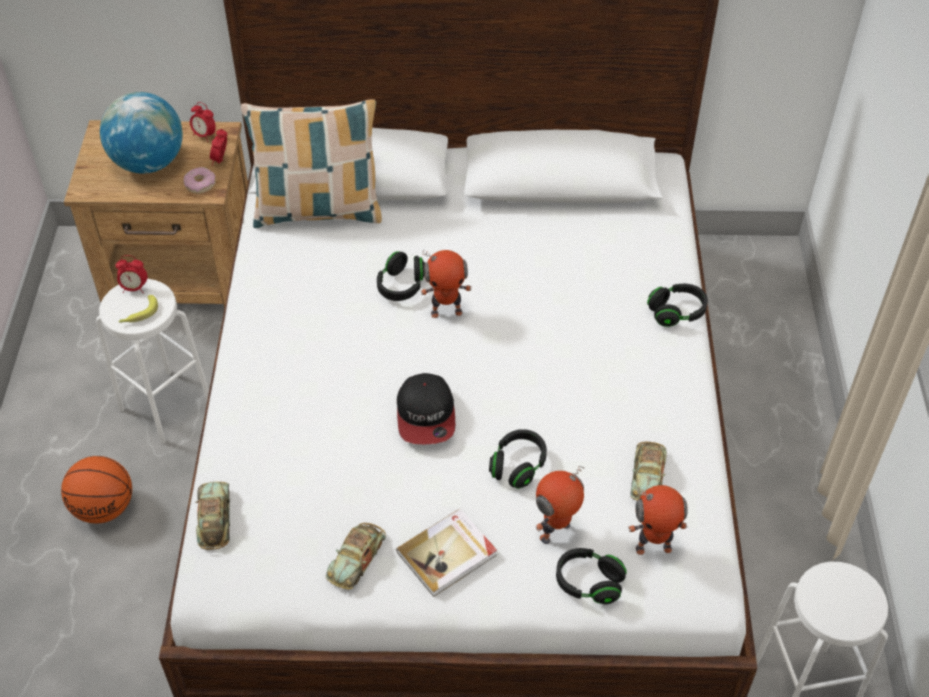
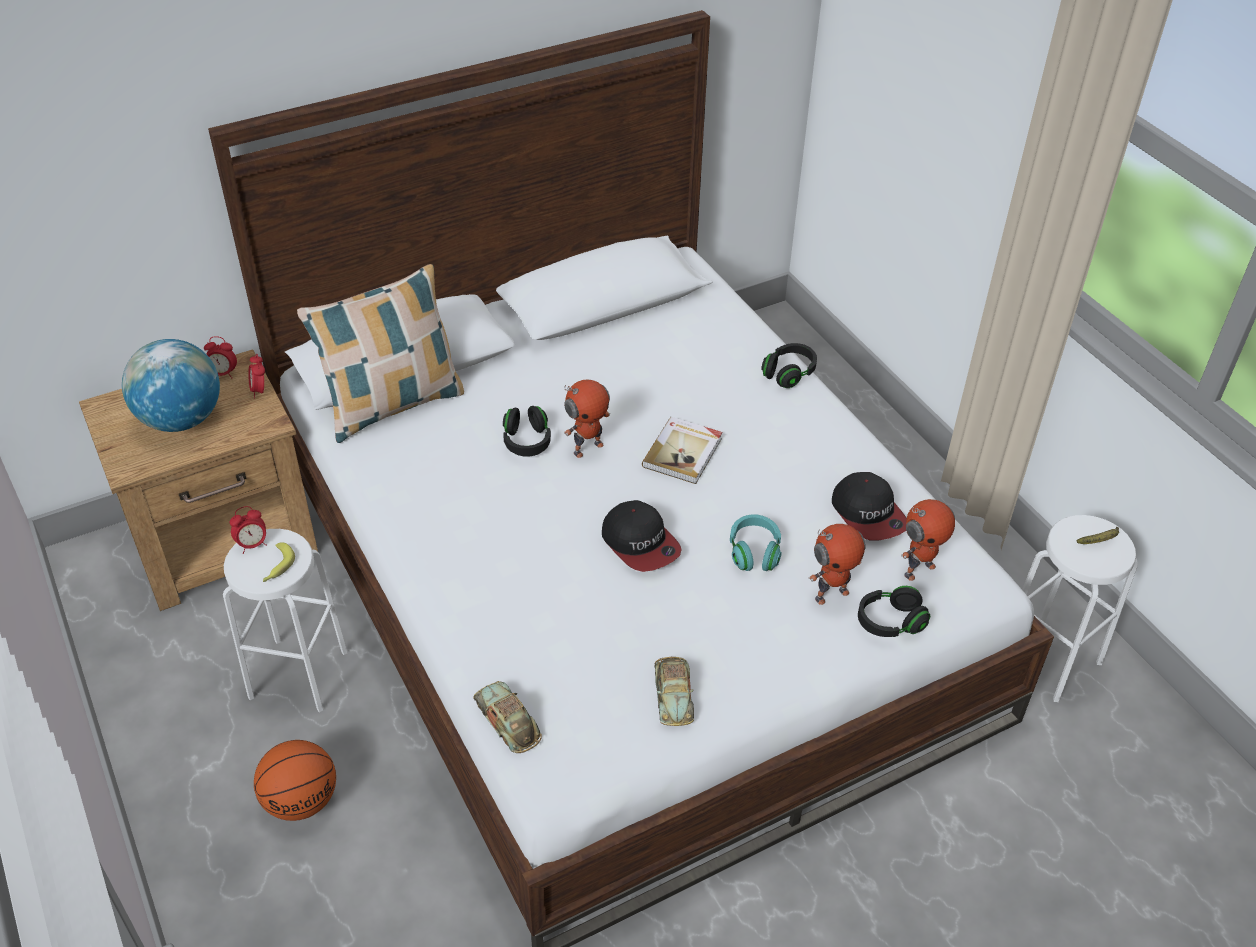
camera: 30 degrees left, 5 degrees down
(200, 184) = (255, 420): donut -> none
(448, 554) = (752, 653): book -> book (683, 452)
(518, 466) = (754, 552): black headphones -> turquoise headphones
(556, 533) = (831, 594): toy robot -> toy robot turned 135 degrees counterclockwise
(647, 475) = (869, 513): toy car -> cap
(853, 599) = (1100, 541): none -> banana

